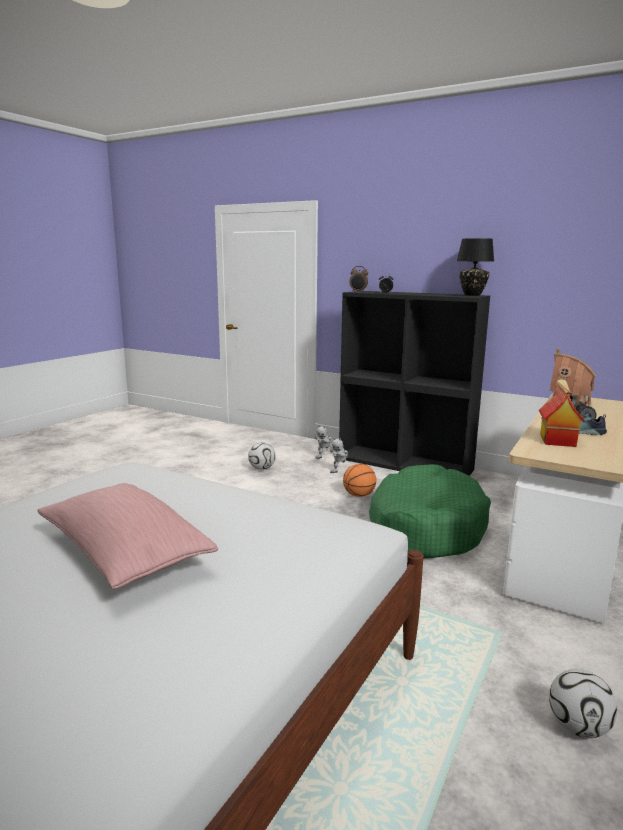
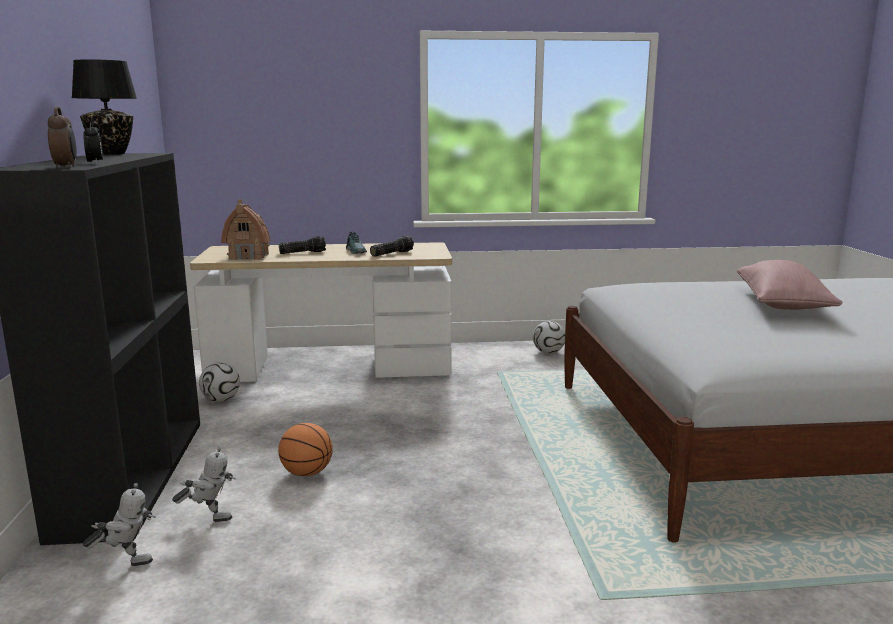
camera: 125 degrees left, 0 degrees up
(262, 468) = (257, 606): football -> football (221, 400)
(426, 527) = (360, 419): green dog bed -> none
(556, 440) = (391, 253): toy house -> flashlight

